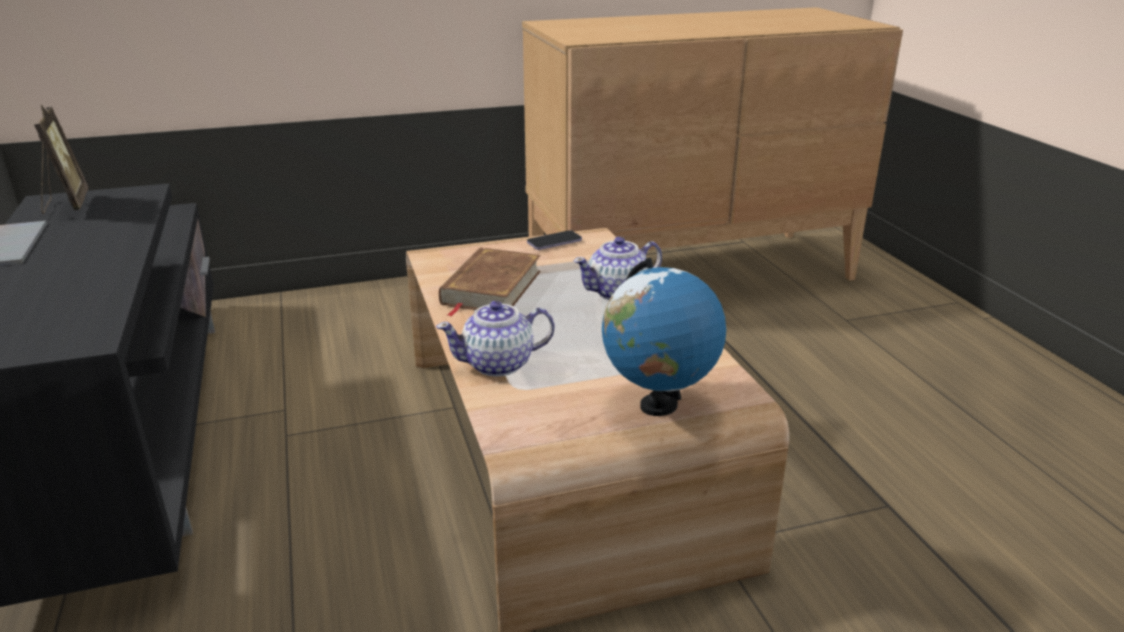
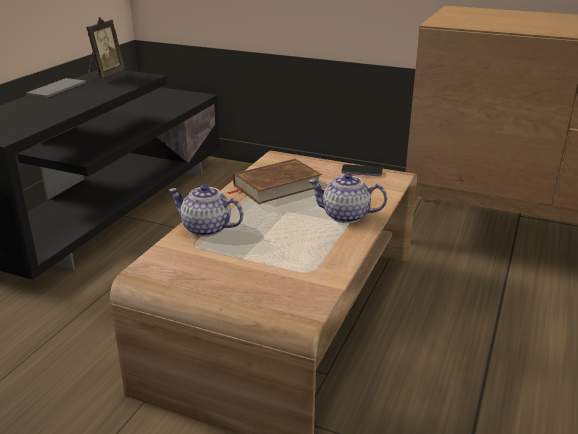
camera: 40 degrees right, 0 degrees up
(658, 406) = (247, 289): globe -> none

